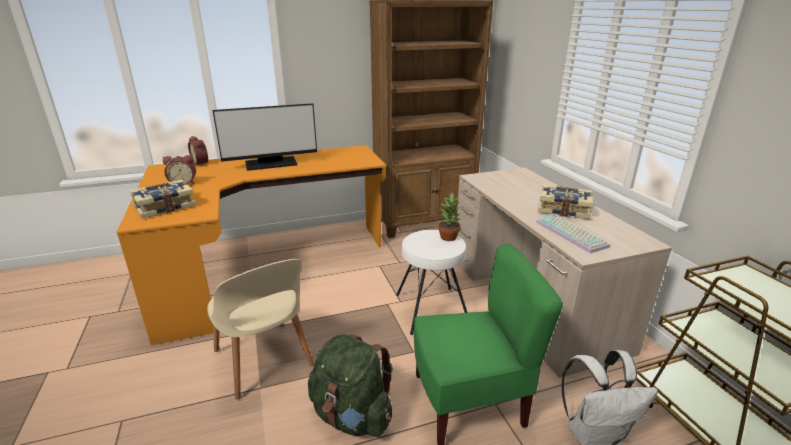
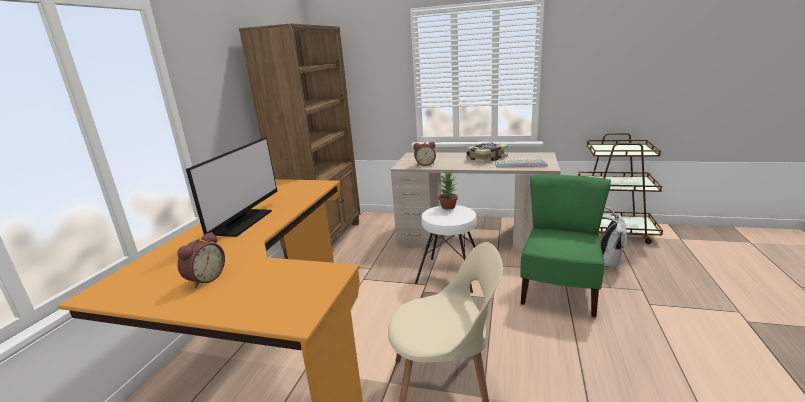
camera: 55 degrees left, 5 degrees down
(165, 207) = (272, 296): book -> none
(202, 163) = (148, 261): alarm clock -> alarm clock (425, 164)
(352, 416) = (548, 348): green backpack -> none

